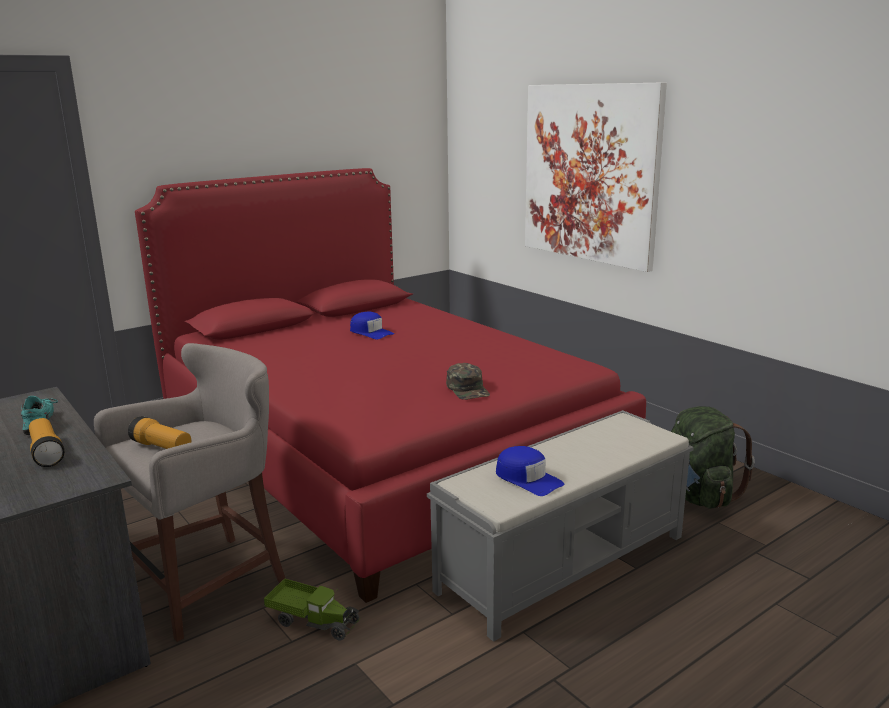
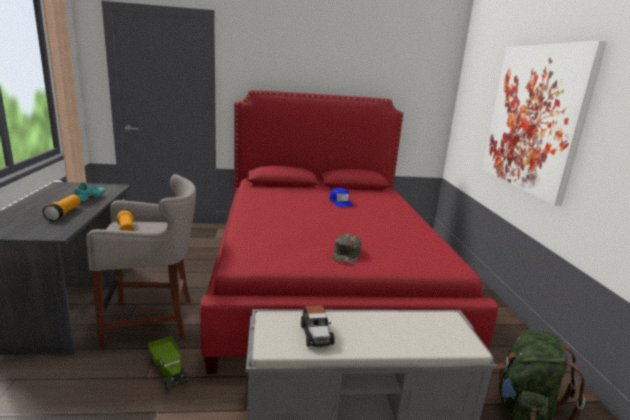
camera: 30 degrees right, 0 degrees up
(527, 479) = (316, 334): blue cap -> toy car

